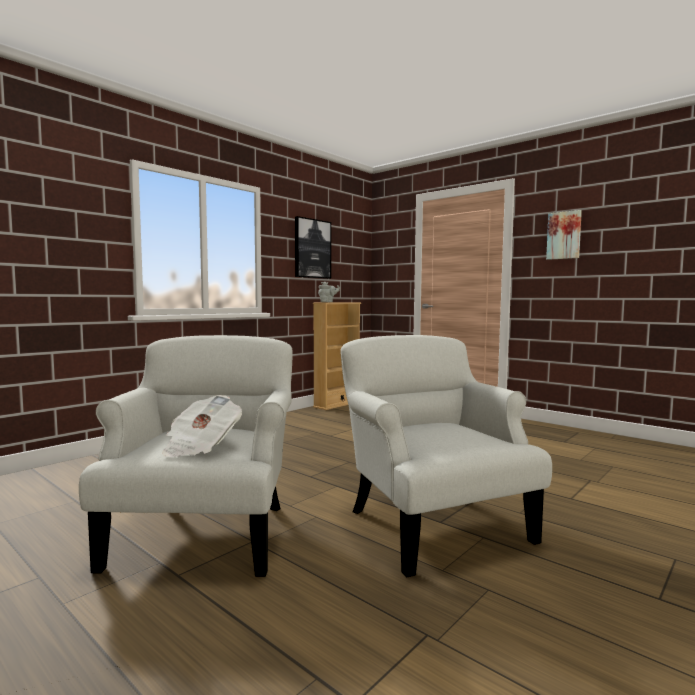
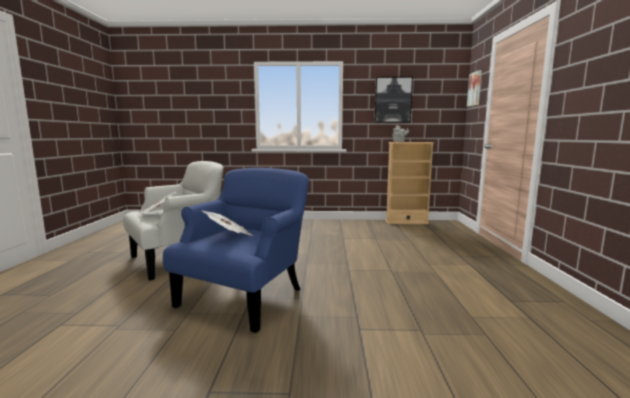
camera: 50 degrees right, 5 degrees up
(432, 524) = (245, 296): white armchair -> blue armchair
(439, 435) = (229, 236): none -> newspaper
(564, 235) = (593, 61): picture -> picture (475, 89)

